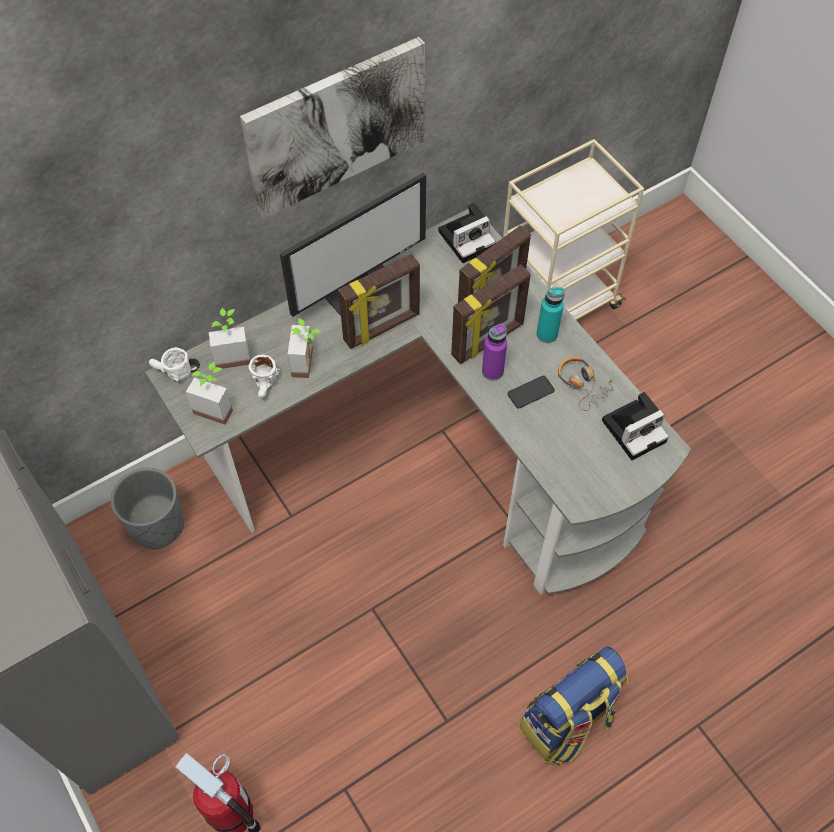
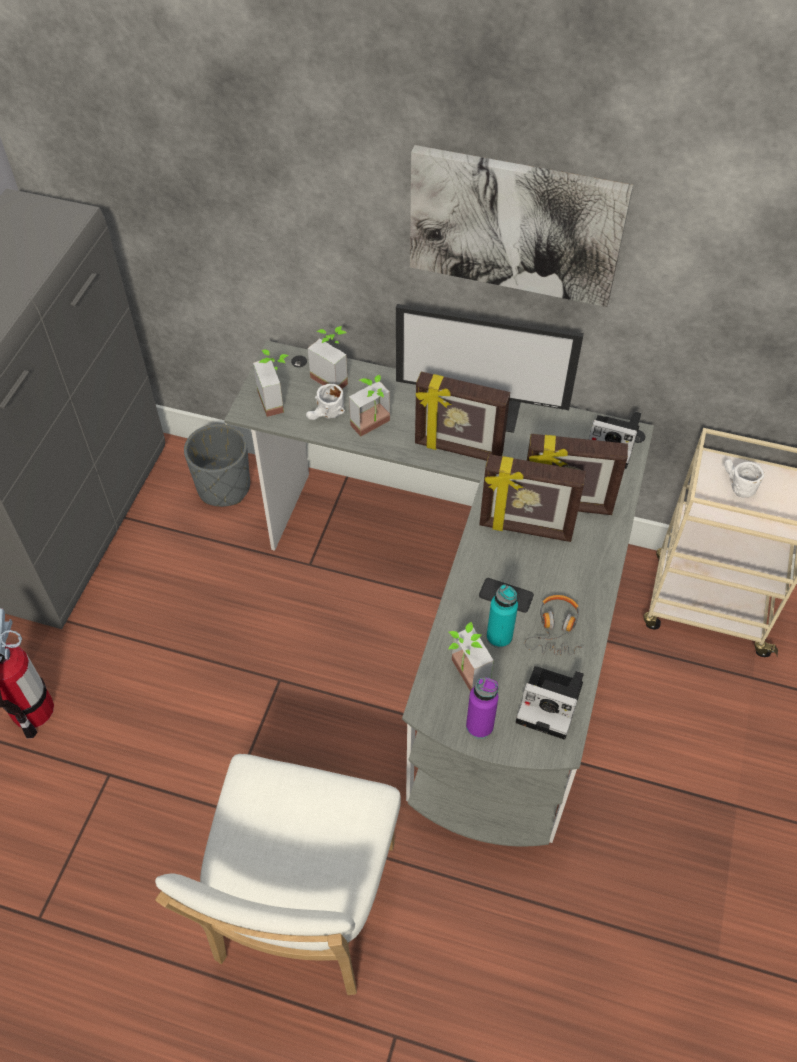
camera: 50 degrees right, 5 degrees down
(171, 373) = (279, 354): white mug -> white mug (735, 485)
(492, 371) = (497, 553): purple bottle -> purple bottle (479, 726)
(547, 334) = (580, 567): turquoise bottle -> turquoise bottle (499, 637)
(567, 723) = (302, 911): backpack -> white chair
(570, 464) = (462, 675): none -> potted plant

